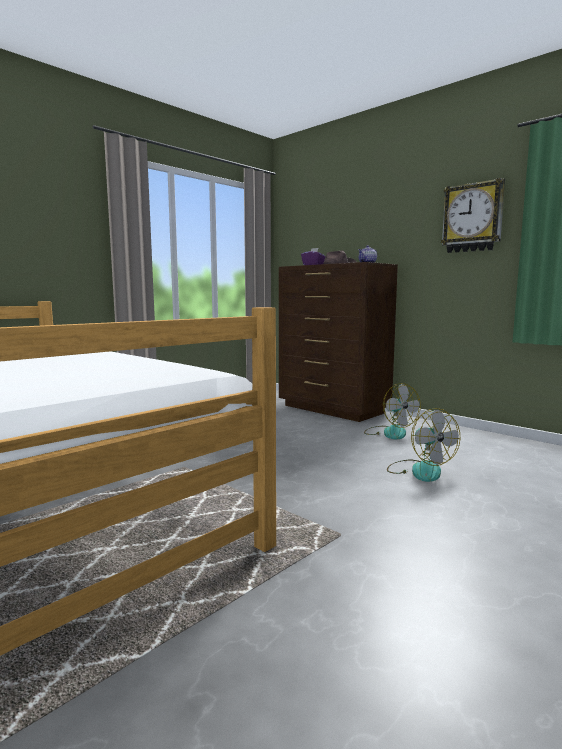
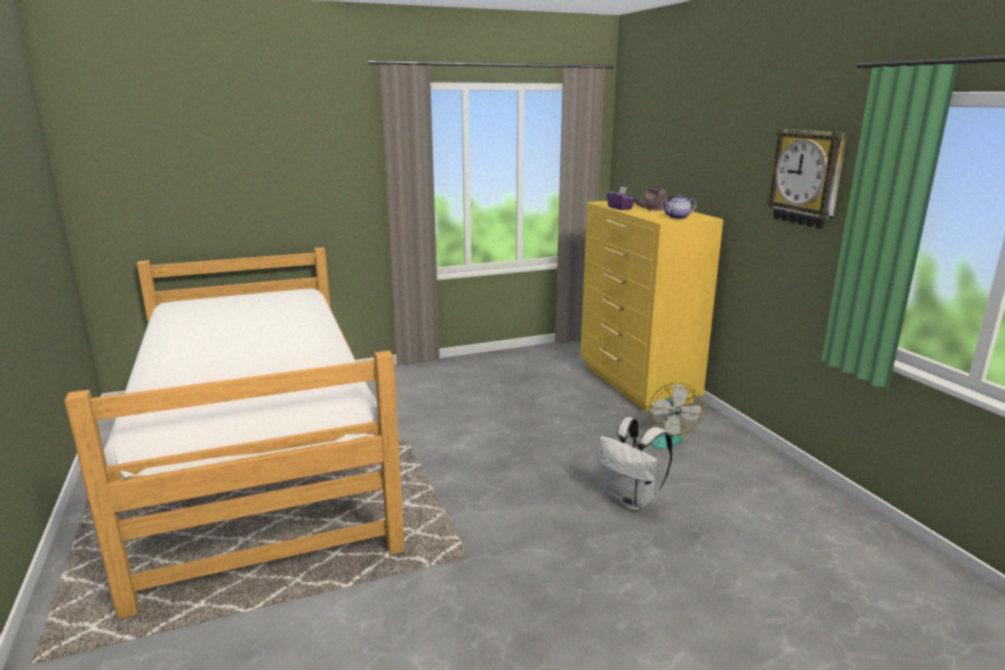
camera: 25 degrees right, 10 degrees up
(333, 409) = (636, 384): brown dresser -> yellow dresser
(419, 470) = (631, 500): fan -> white backpack

